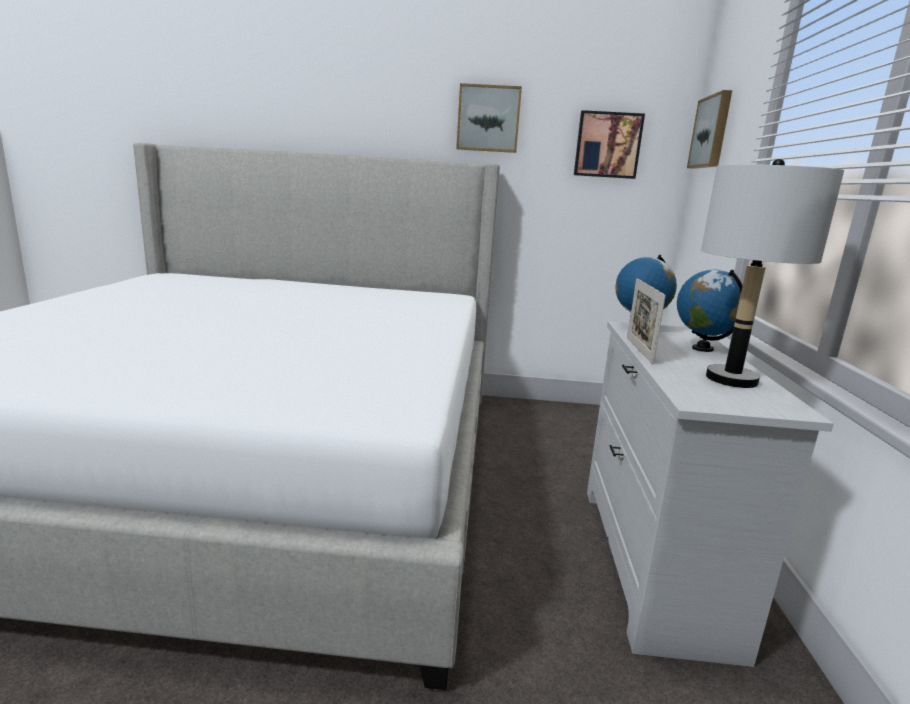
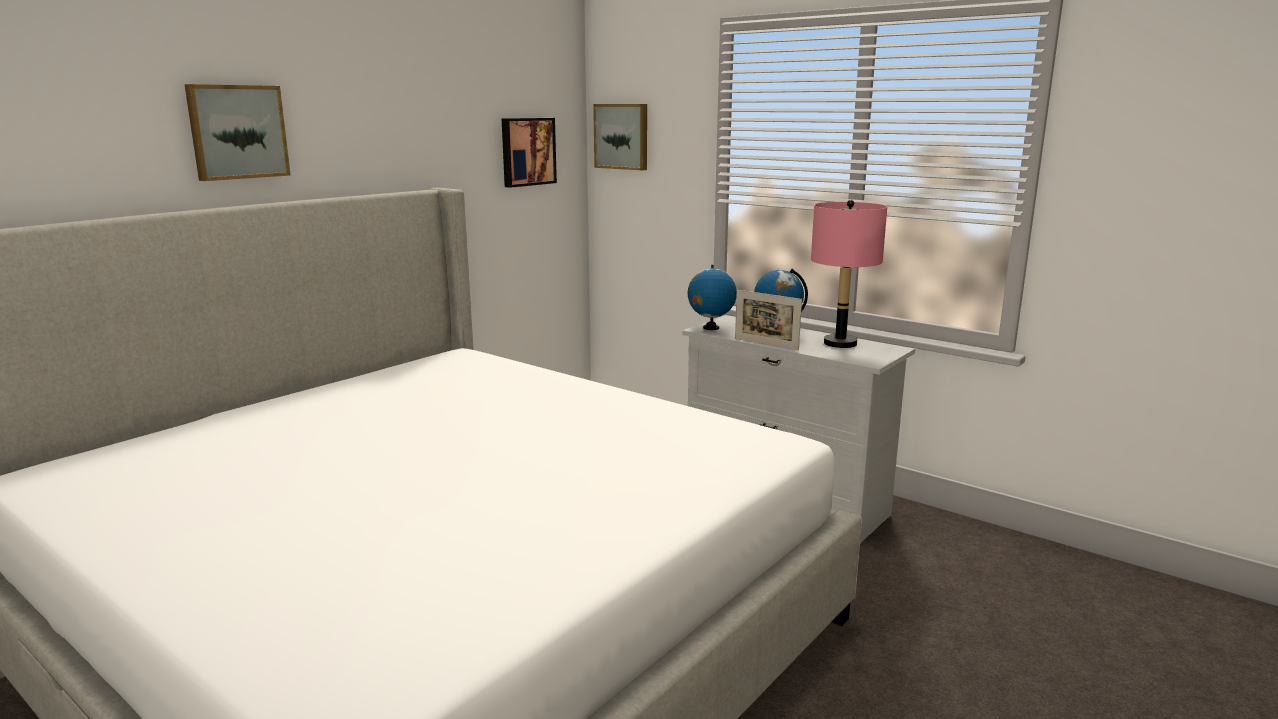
camera: 55 degrees left, 0 degrees up
(488, 119) = (419, 134): picture -> picture (237, 132)
(732, 379) = (840, 343): grey table lamp -> pink table lamp

